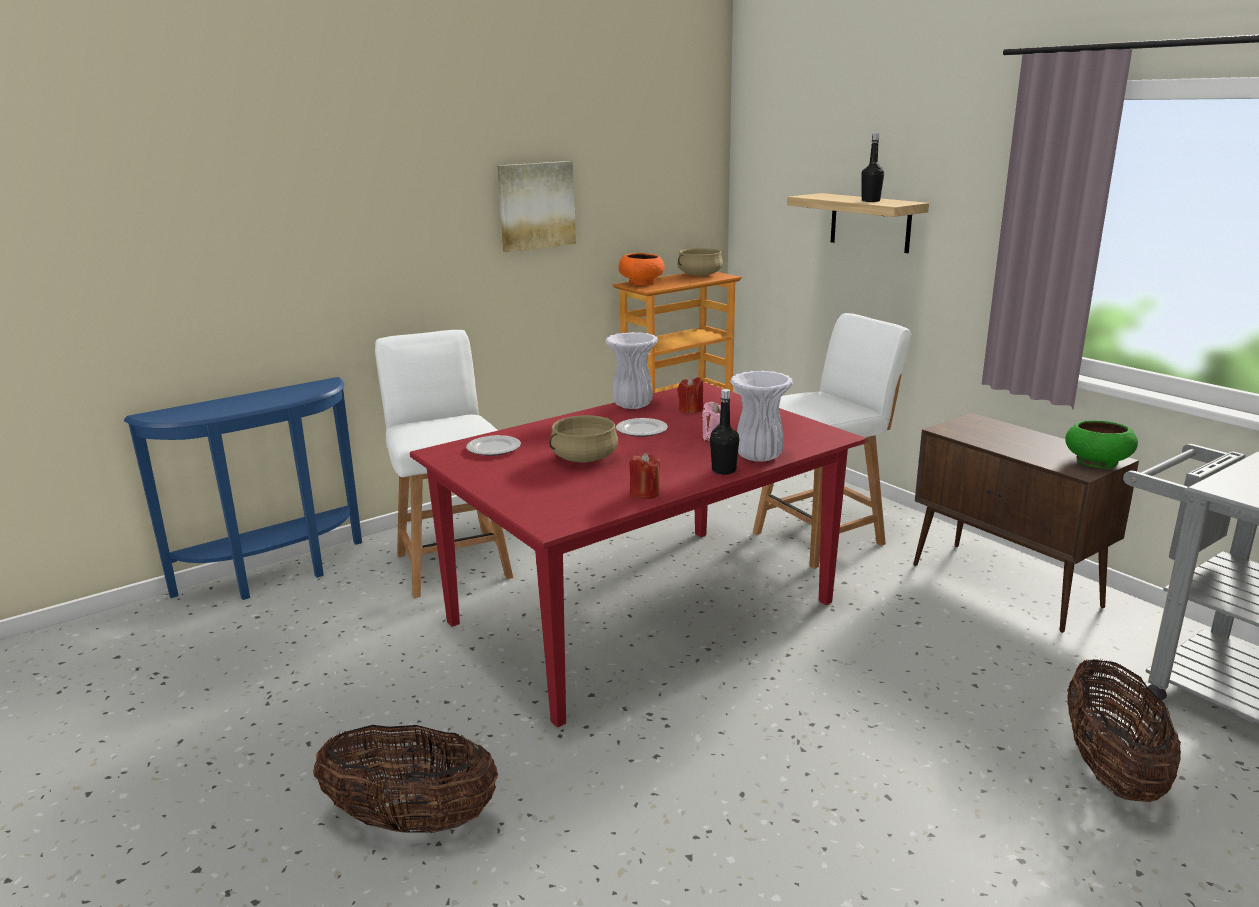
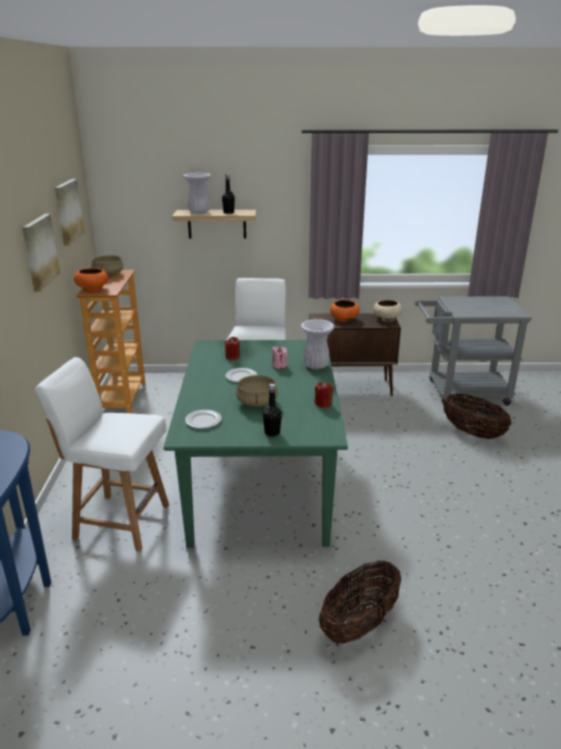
camera: 55 degrees left, 5 degrees up
(633, 405) = (201, 366): white vase -> white vase (199, 212)
(642, 611) = (259, 479): red dining table -> green dining table
(643, 171) = (68, 211): none -> picture
(723, 470) = (321, 378): black bottle -> black bottle (272, 432)
(1010, 437) = (344, 319): none -> orange bowl
(1096, 462) = (386, 319): green bowl -> beige bowl

